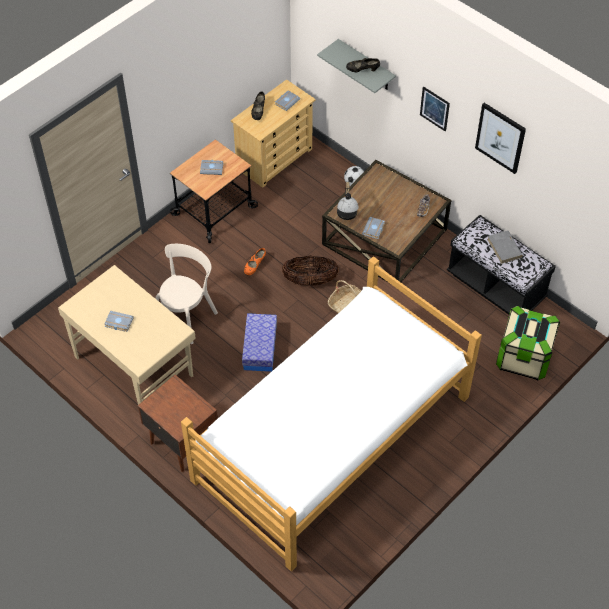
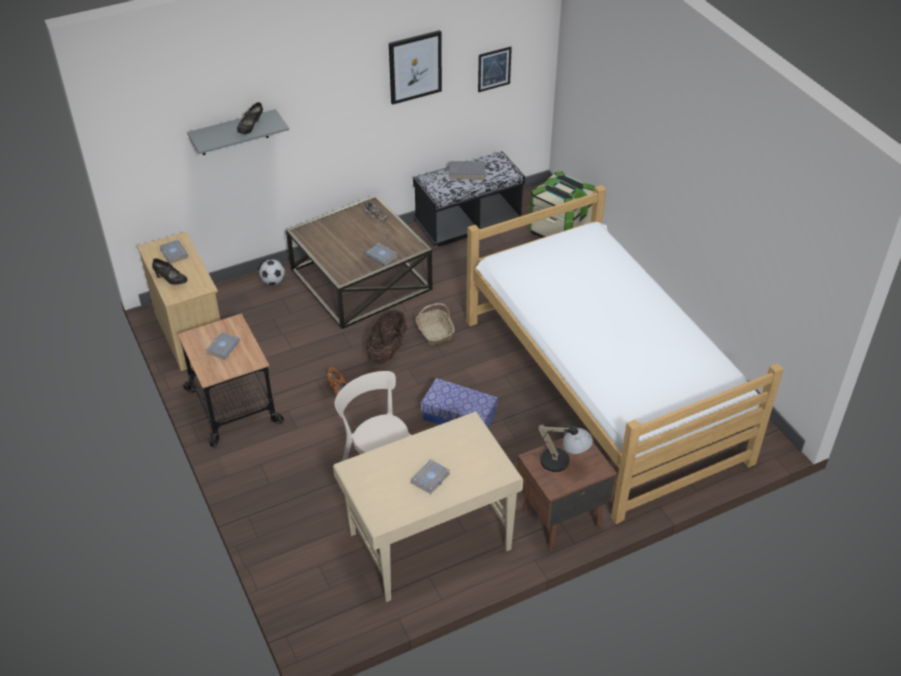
camera: 70 degrees left, 10 degrees down
(347, 216) = (352, 271): table lamp -> table lamp (563, 463)
(434, 108) = (333, 105): picture -> picture (494, 69)

